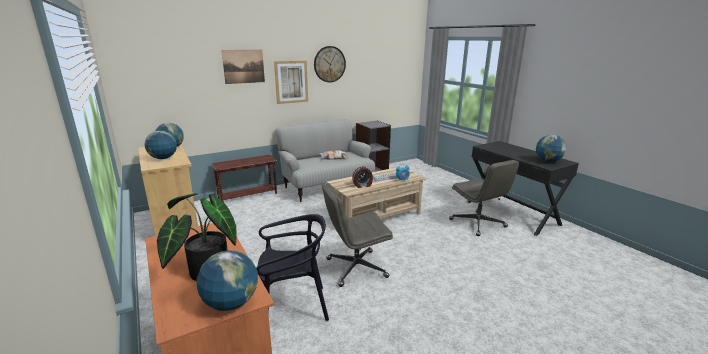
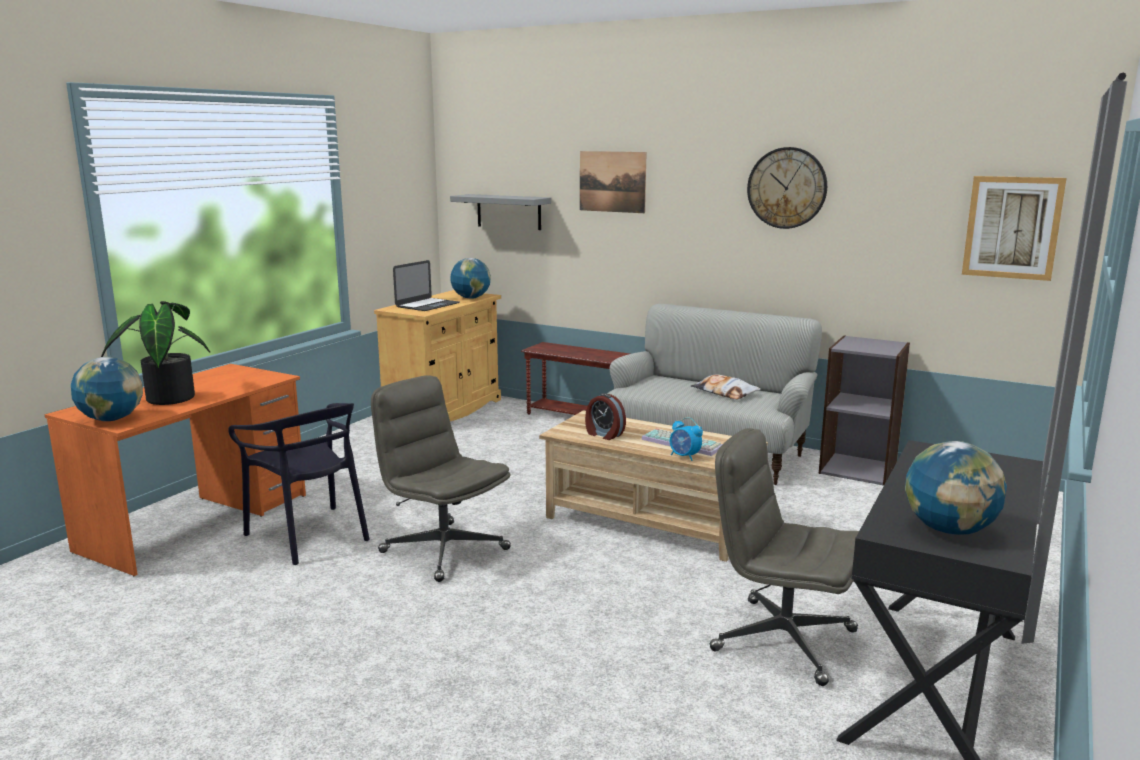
camera: 60 degrees right, 5 degrees down
(163, 158) = (427, 305): globe -> laptop
(172, 90) = (509, 212): none -> grey shelf
(291, 82) = (696, 219): picture -> picture (1012, 227)
(478, 223) = (782, 640): grey office chair -> grey office chair turned 90 degrees clockwise

